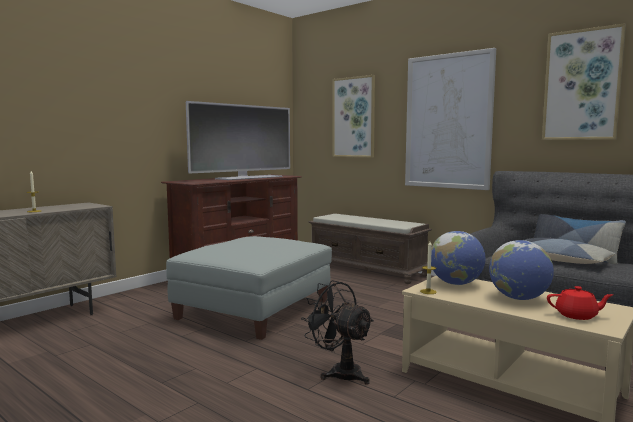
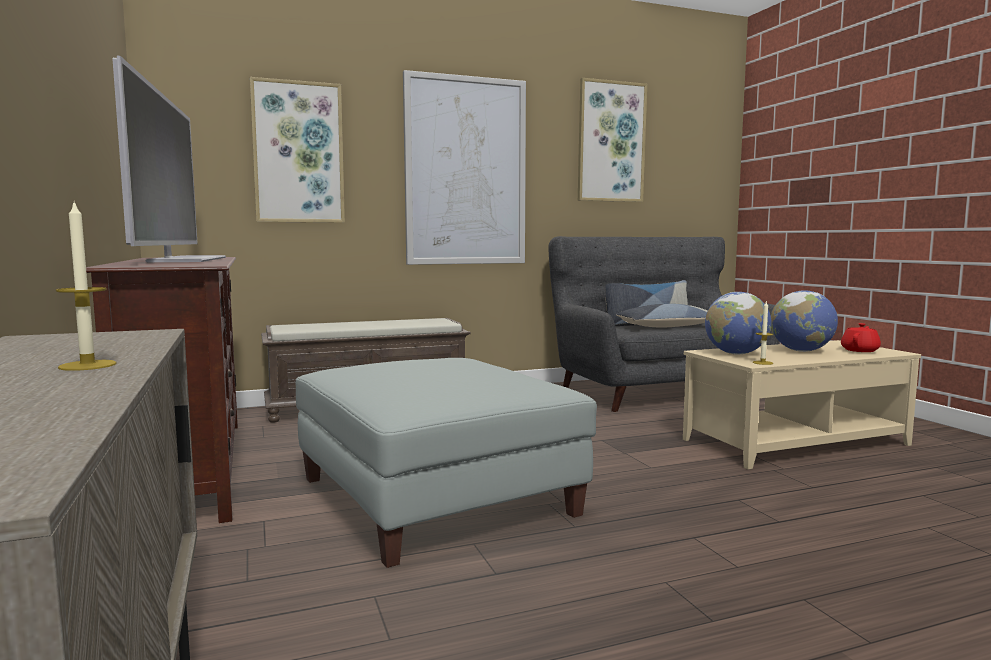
camera: 60 degrees left, 0 degrees up
(339, 372) = (734, 495): black fan -> none

